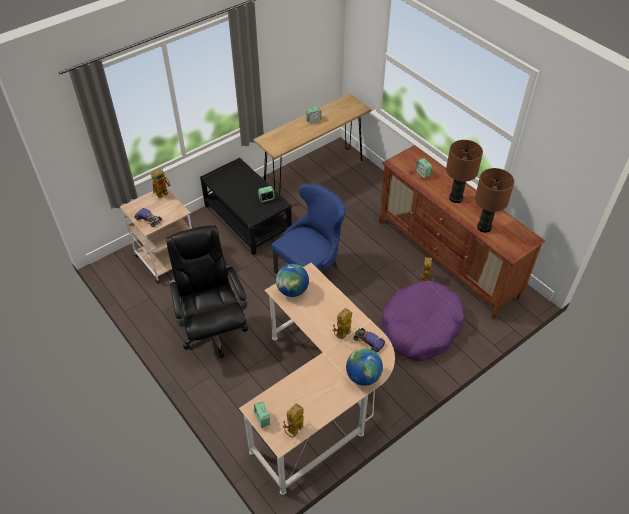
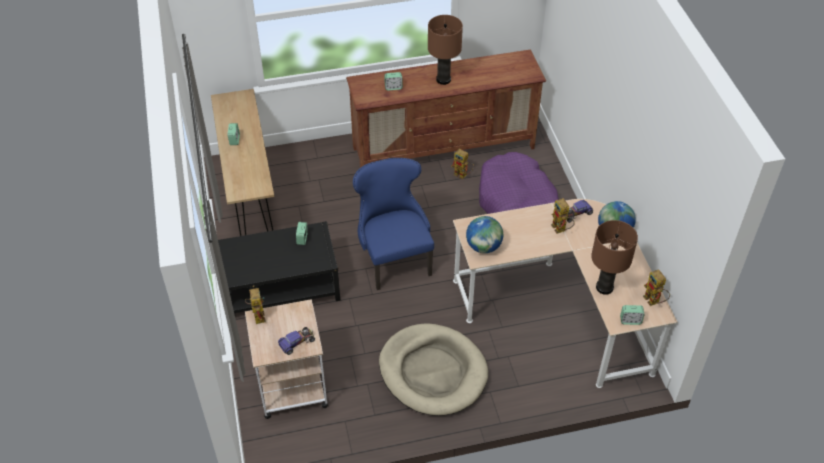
camera: 65 degrees left, 0 degrees up
(214, 332) = (433, 372): black office chair -> beige dog bed
(484, 227) = (492, 78): brown table lamp -> brown table lamp (604, 287)

